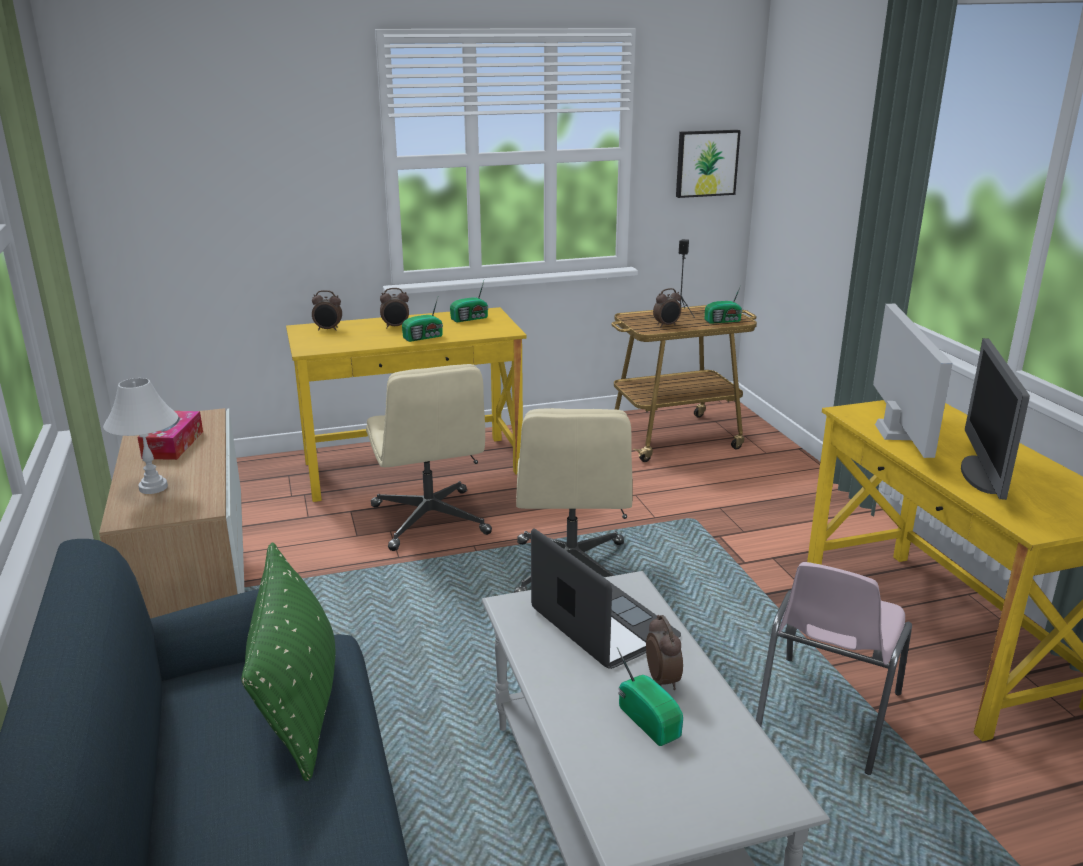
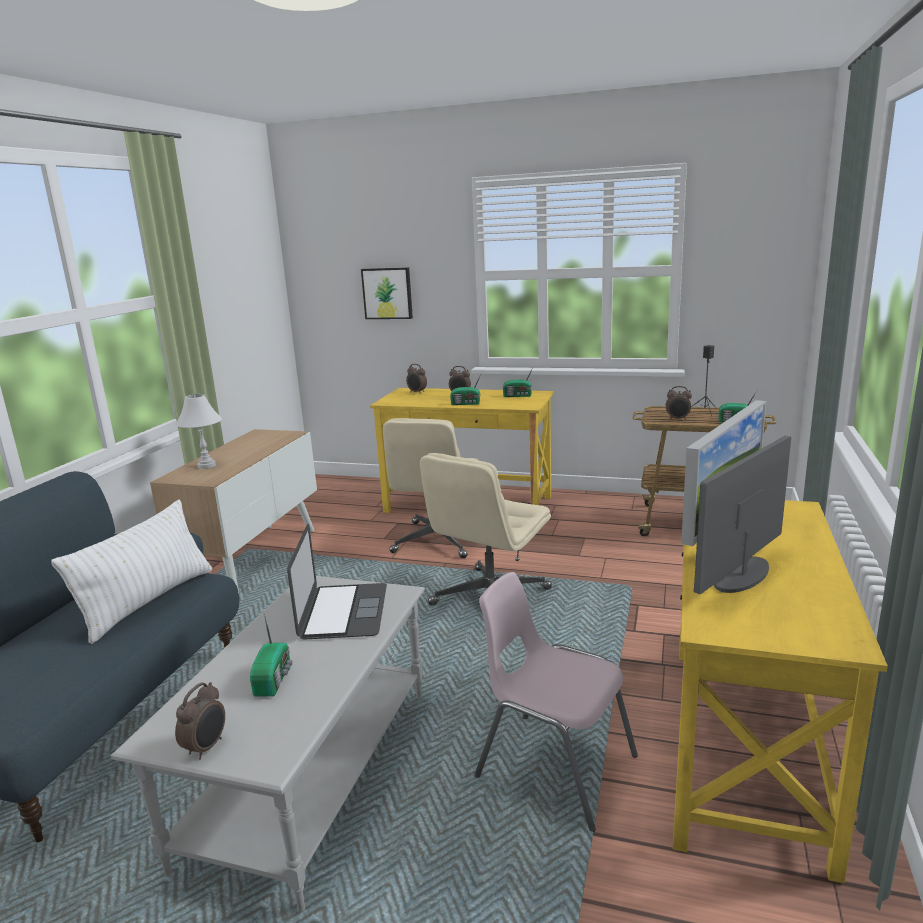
camera: 35 degrees right, 5 degrees down
(173, 444) = (251, 446): tissue box -> none
(298, 700) = (148, 602): green pillow -> white pillow
(663, 680) = (322, 658): alarm clock -> alarm clock (207, 747)
(706, 163) = (759, 280): picture -> picture (387, 293)
(825, 715) = (554, 766): pink chair -> pink chair turned 60 degrees clockwise

